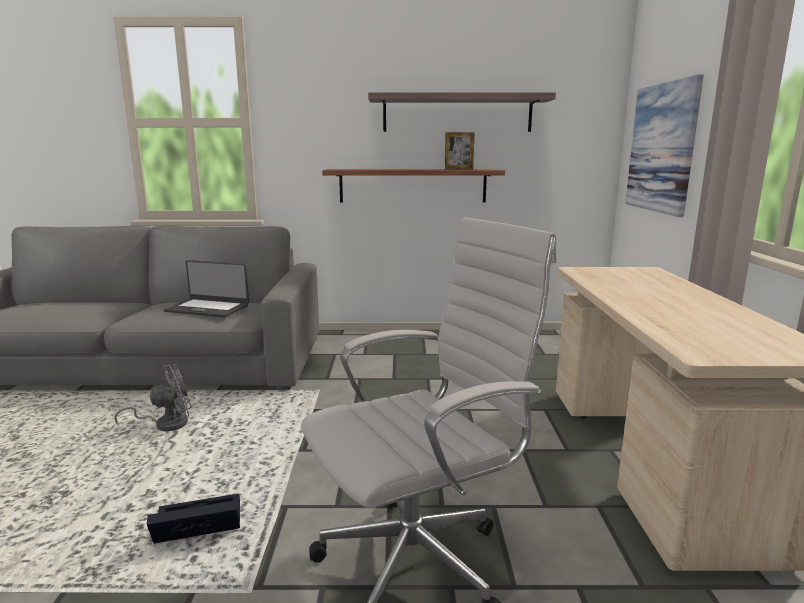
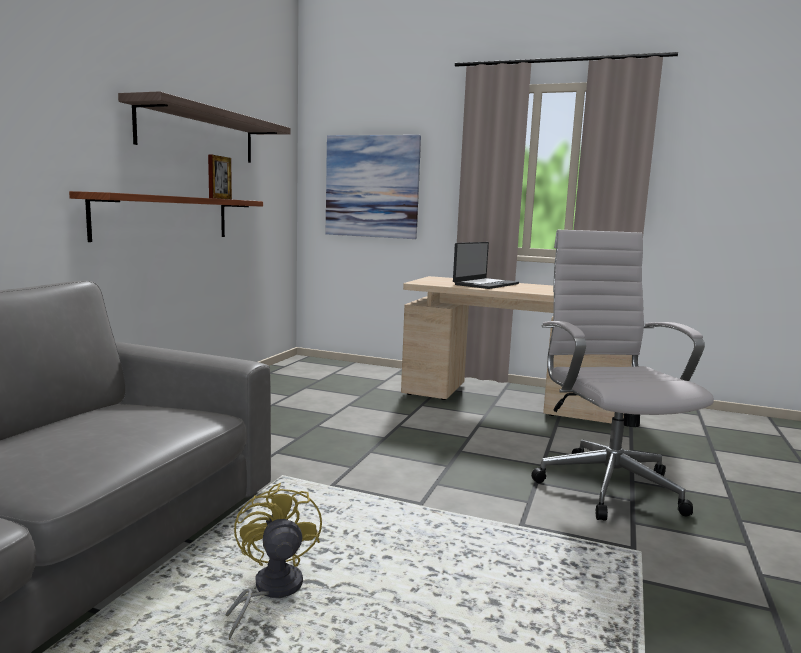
camera: 70 degrees left, 5 degrees down
(166, 424) = (270, 590): grey fan -> yellow fan
(196, 527) = (544, 574): black storage box -> none
(208, 308) = (123, 423): laptop -> laptop (485, 284)

